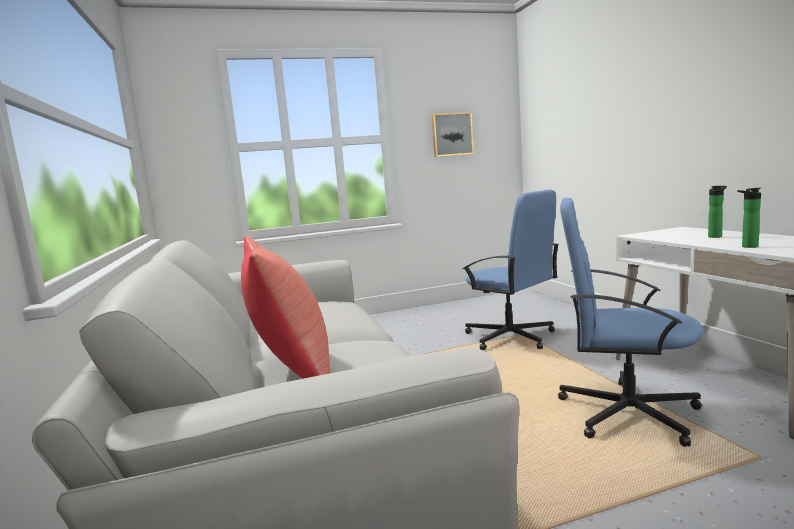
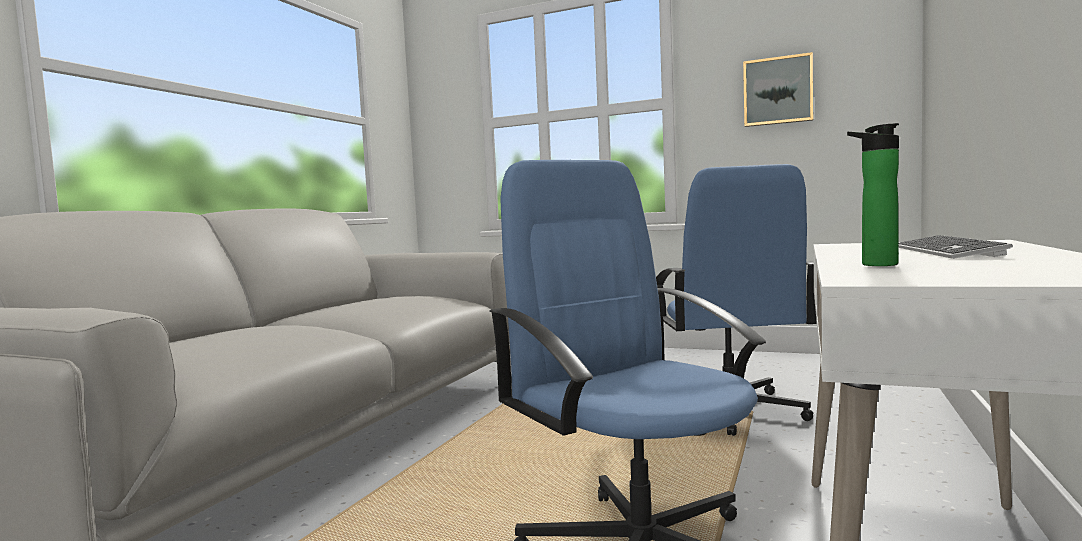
camera: 40 degrees right, 5 degrees down
(292, 370) = (209, 334): red pillow -> none
(716, 236) = (945, 251): bottle -> keyboard

